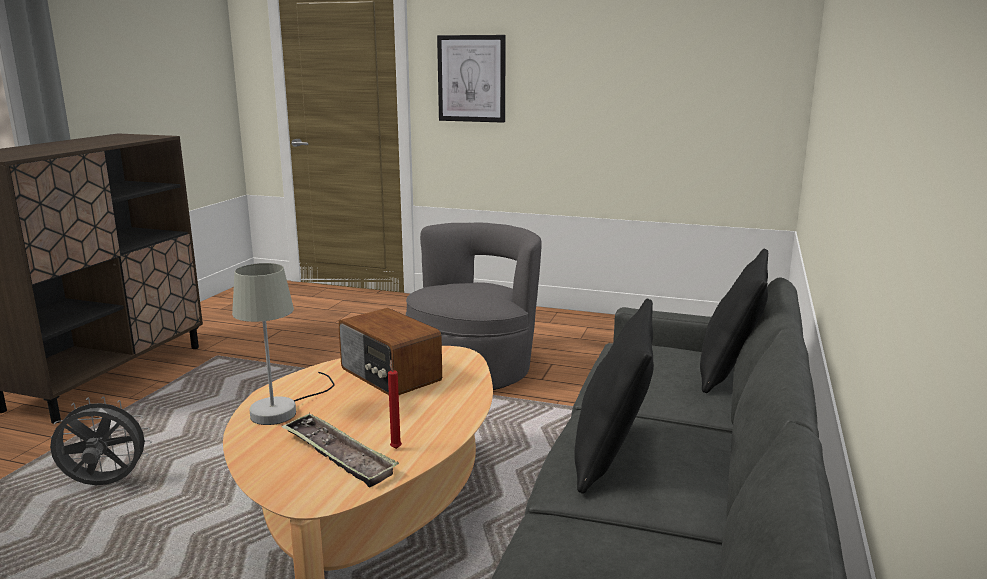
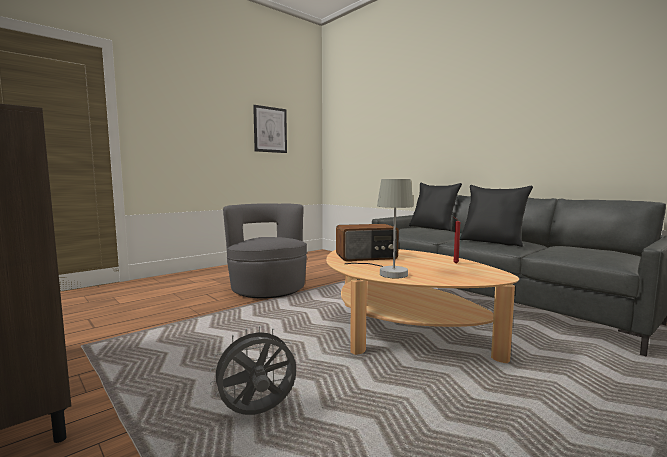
camera: 60 degrees left, 10 degrees down
(104, 485) = (257, 414): grey fan -> grey fan turned 45 degrees clockwise
(338, 455) = (456, 270): tray -> none
(471, 78) = (168, 128): picture -> picture (270, 129)

